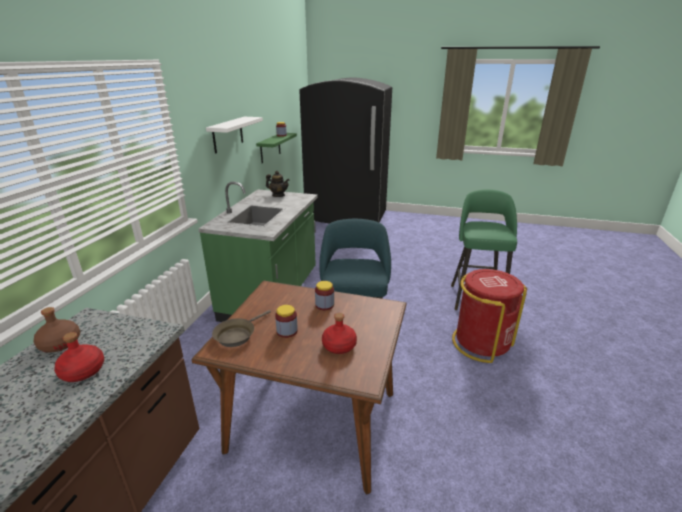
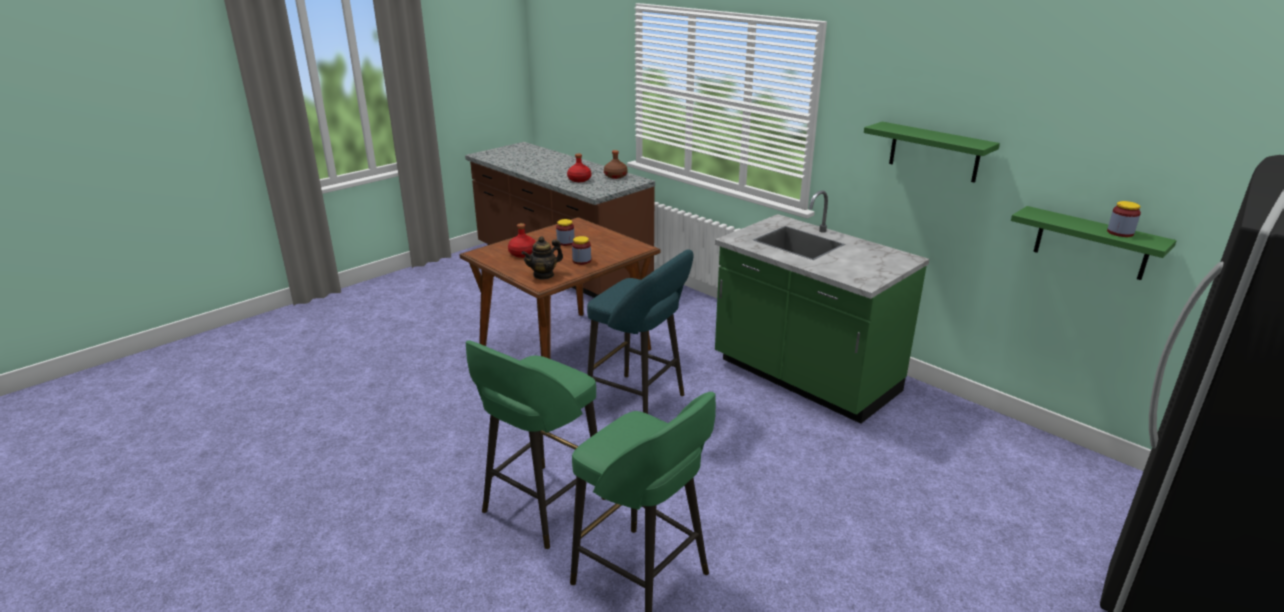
camera: 120 degrees right, 0 degrees up
(228, 134) = (934, 152): white shelf -> green shelf
(237, 335) = (584, 229): brown frying pan -> none
(278, 195) = (881, 266): teapot -> teapot (543, 275)
(481, 343) = (541, 507): red trash can -> green stool

